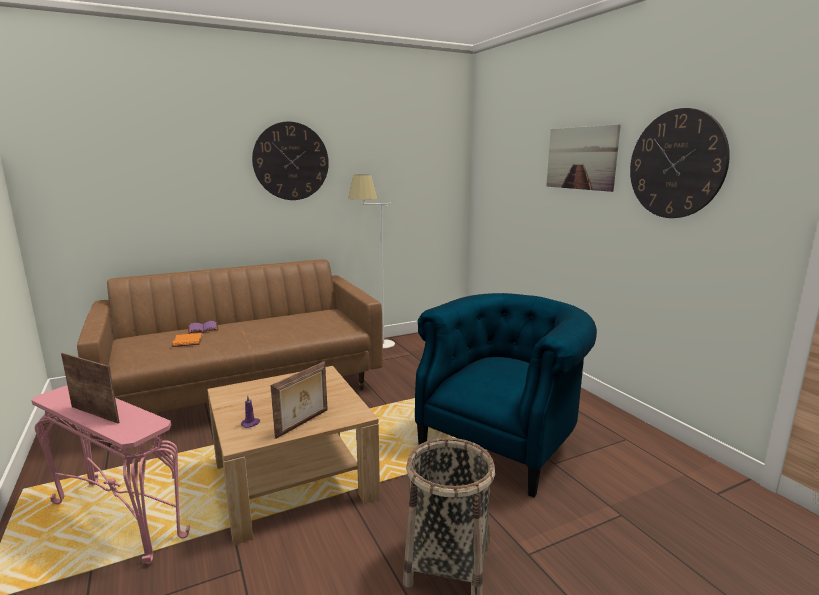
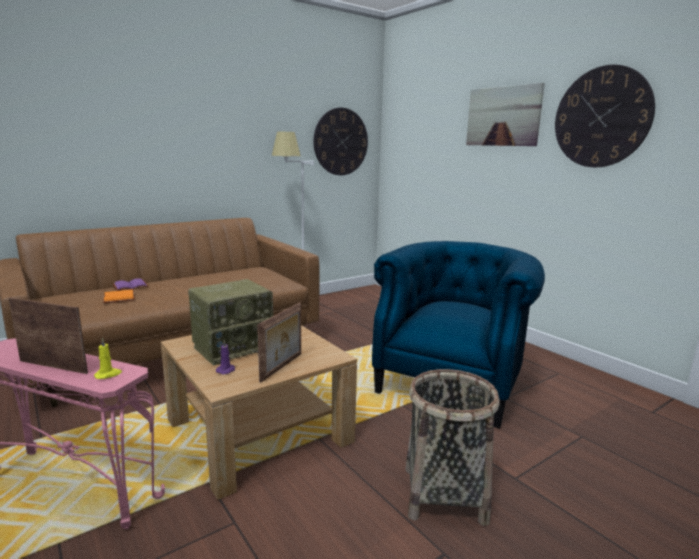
camera: 10 degrees left, 0 degrees up
(135, 425) = (108, 374): none -> yellow candle
(269, 399) = (234, 347): none -> radio
(291, 161) = (213, 115): wall clock -> wall clock (341, 142)

